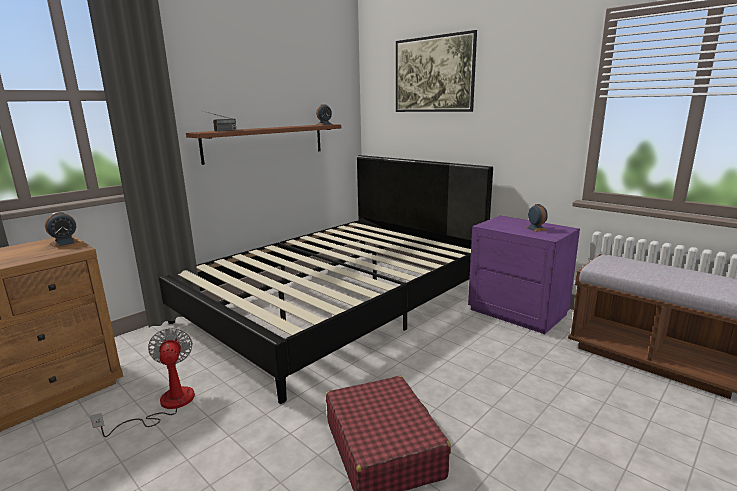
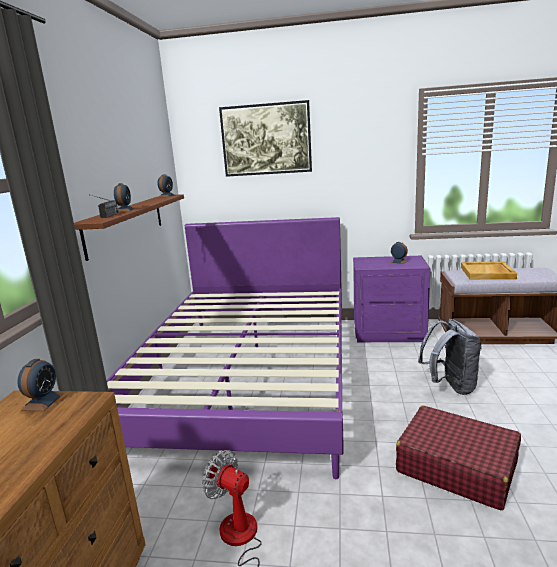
camera: 35 degrees left, 0 degrees up
(250, 129) = (124, 210): none -> alarm clock
(337, 304) = (249, 376): black bed -> purple bed
(499, 383) = (450, 386): none -> grey backpack
(649, 268) = (487, 273): none -> beige tray

